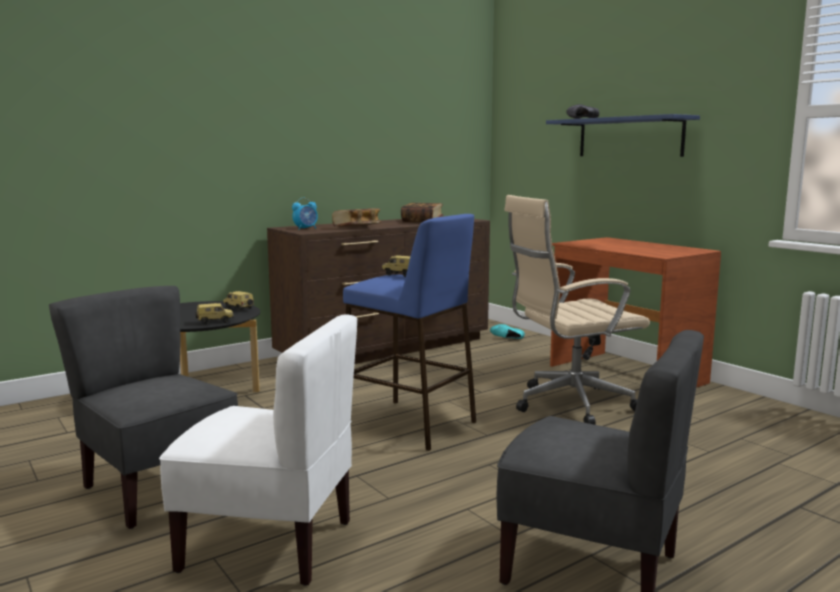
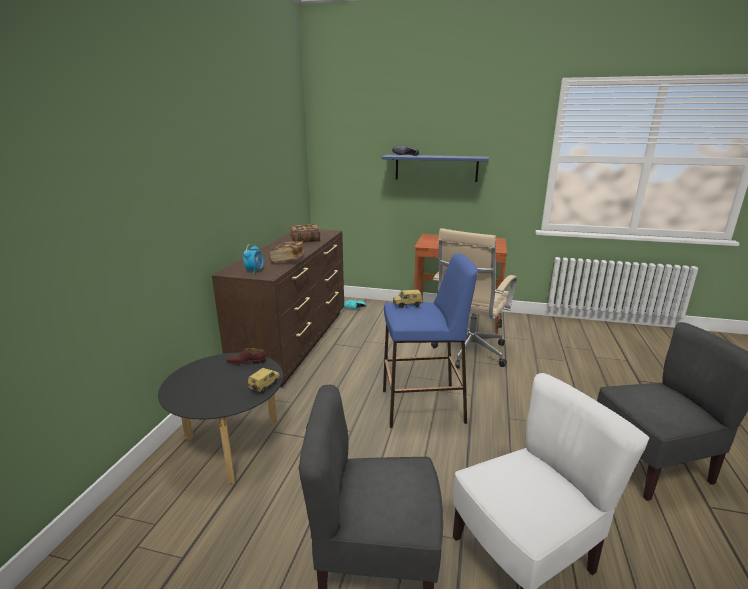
camera: 40 degrees left, 10 degrees up
(238, 309) = (246, 362): toy car -> brown shoe

